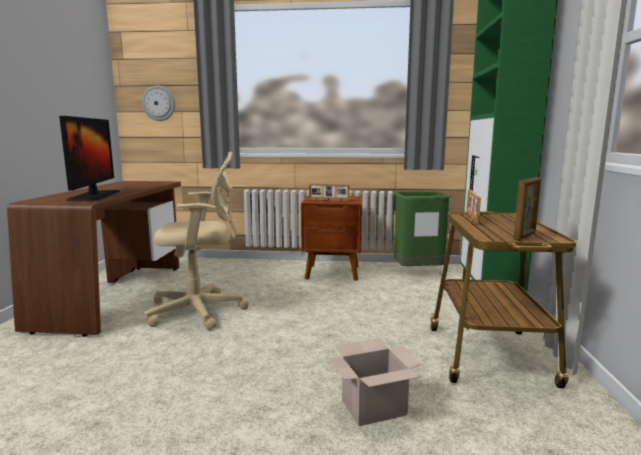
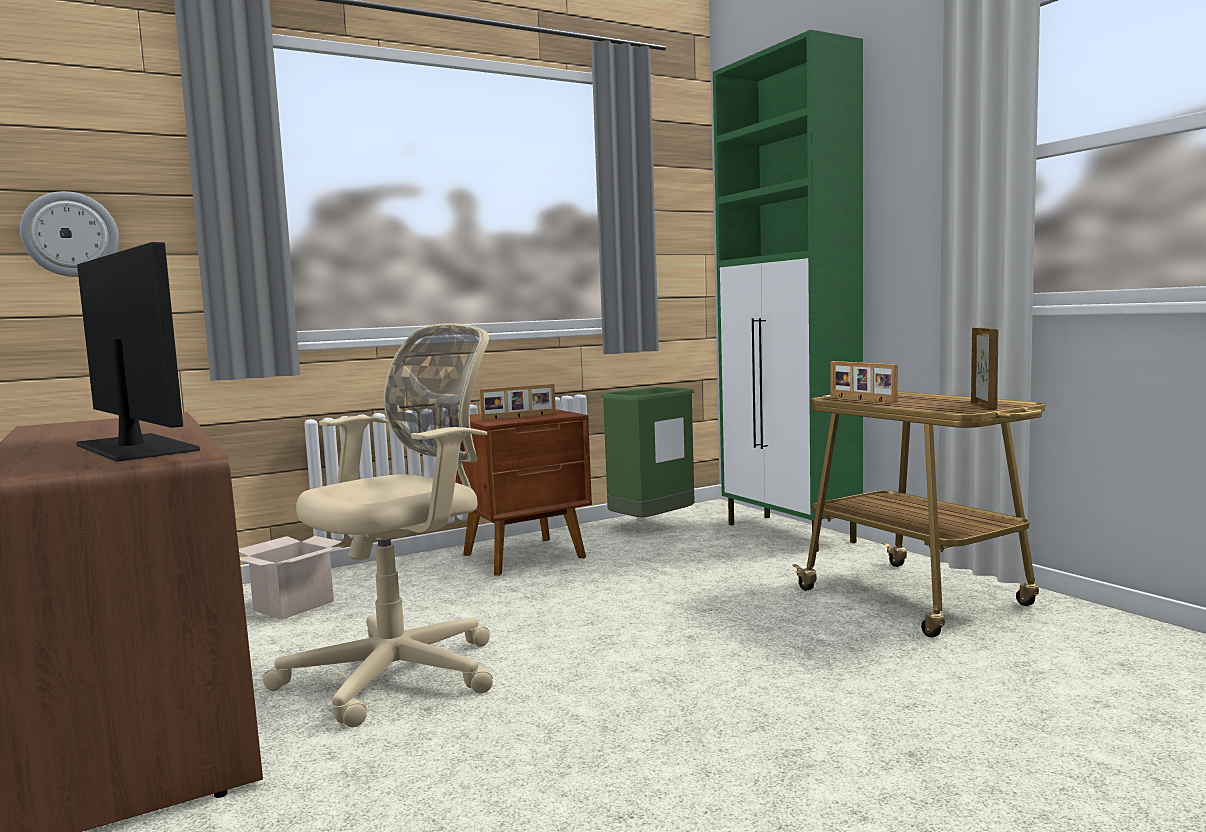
camera: 35 degrees left, 5 degrees down
(374, 406) = (909, 693): cardboard box -> cardboard box (294, 605)

